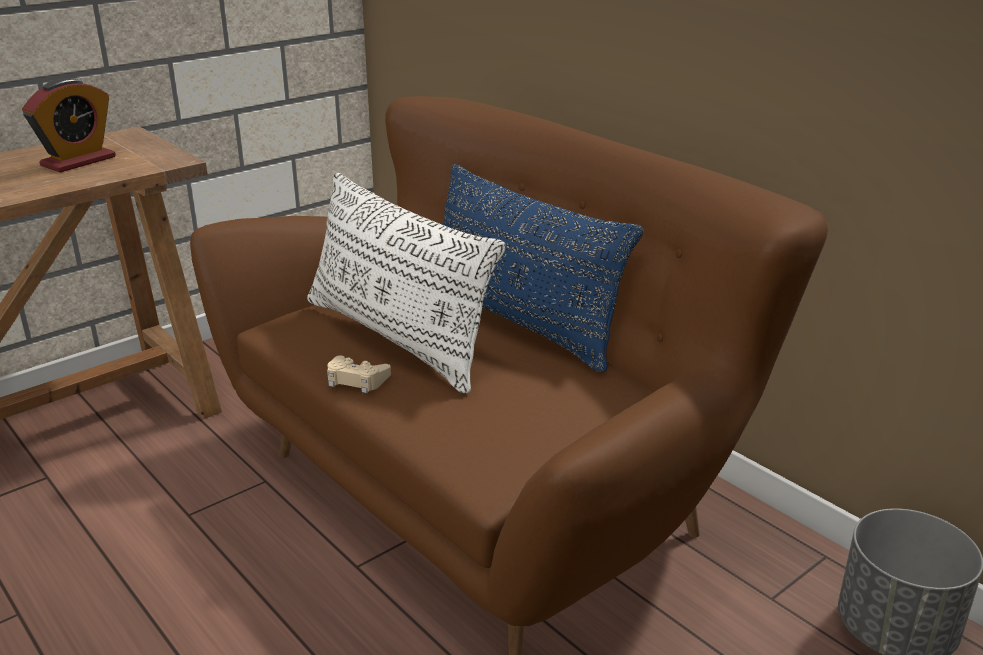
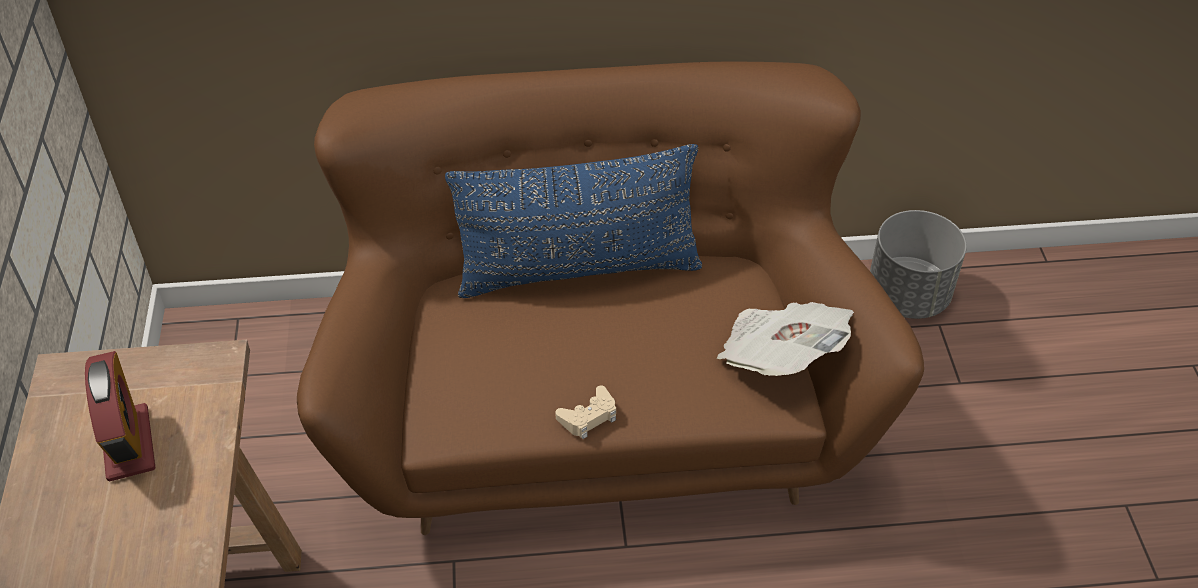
camera: 55 degrees left, 20 degrees up
(397, 338) = (541, 359): white pillow -> none
(546, 450) = (779, 356): none -> newspaper

